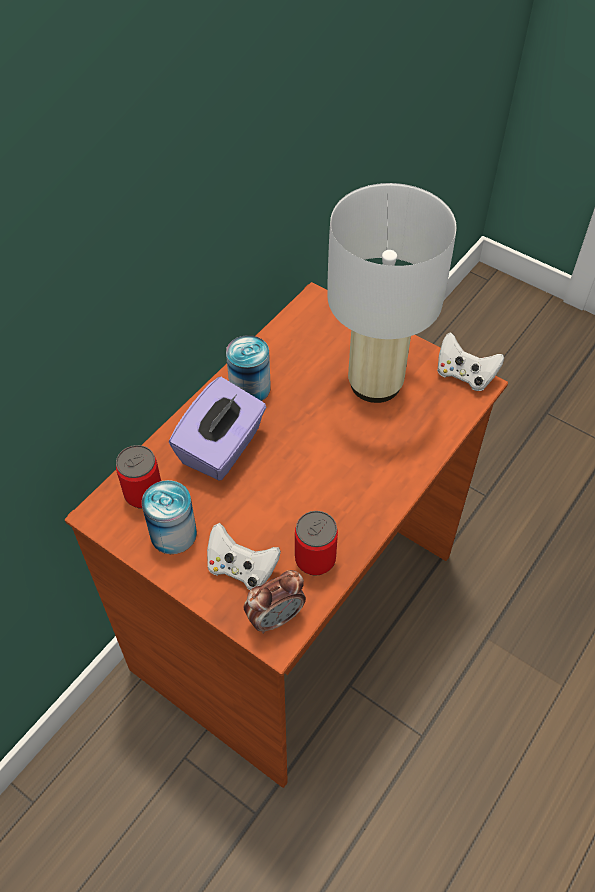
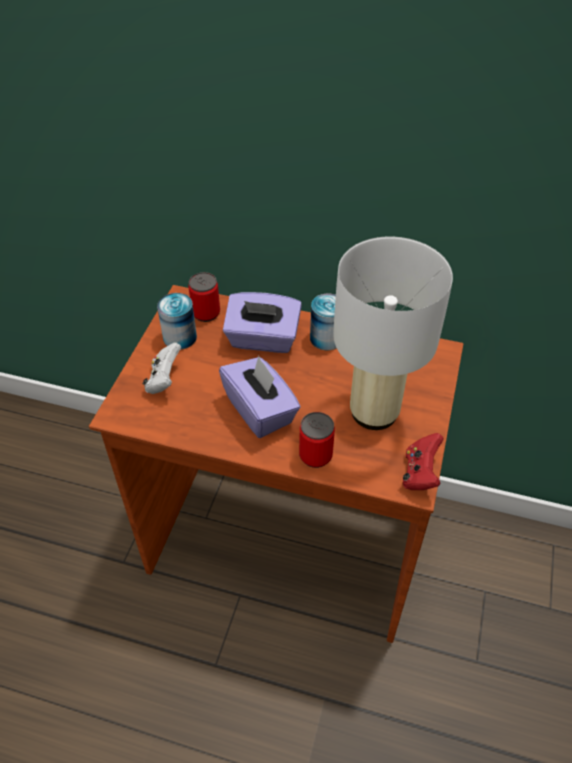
camera: 70 degrees right, 5 degrees down
(275, 617) = (130, 410): alarm clock -> none
(315, 559) = (185, 419): can -> can (315, 455)
(332, 481) = (260, 410): none -> purple tissue box
(464, 375) = (420, 473): white game controller -> red game controller

